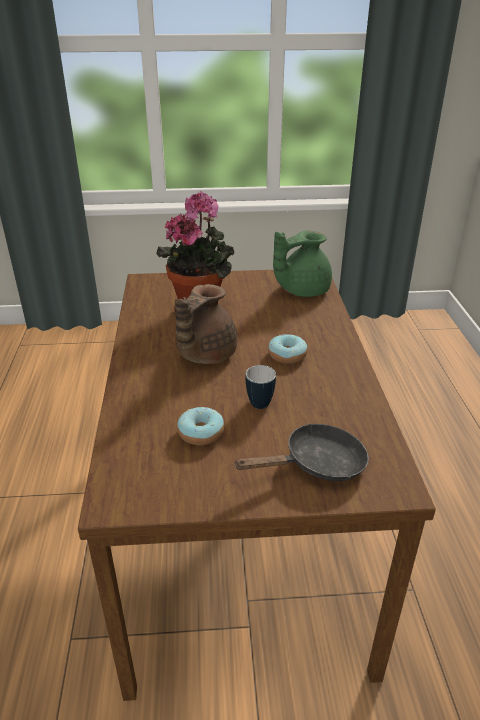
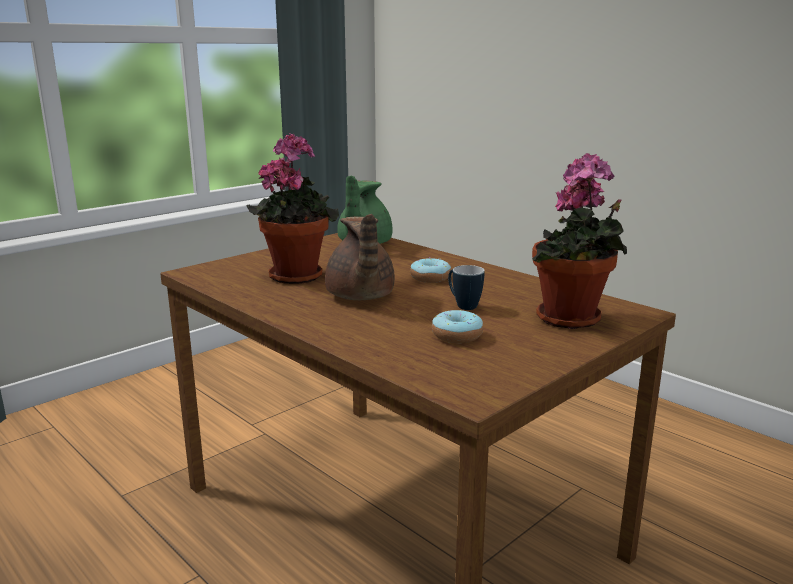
camera: 40 degrees left, 15 degrees down
(317, 464) = (572, 320): black frying pan -> potted plant

